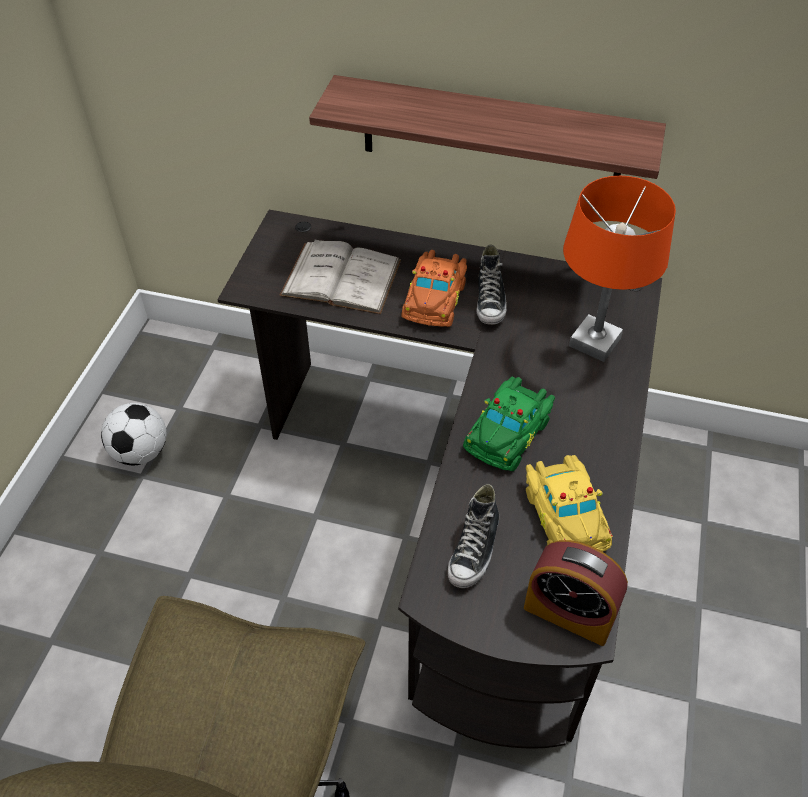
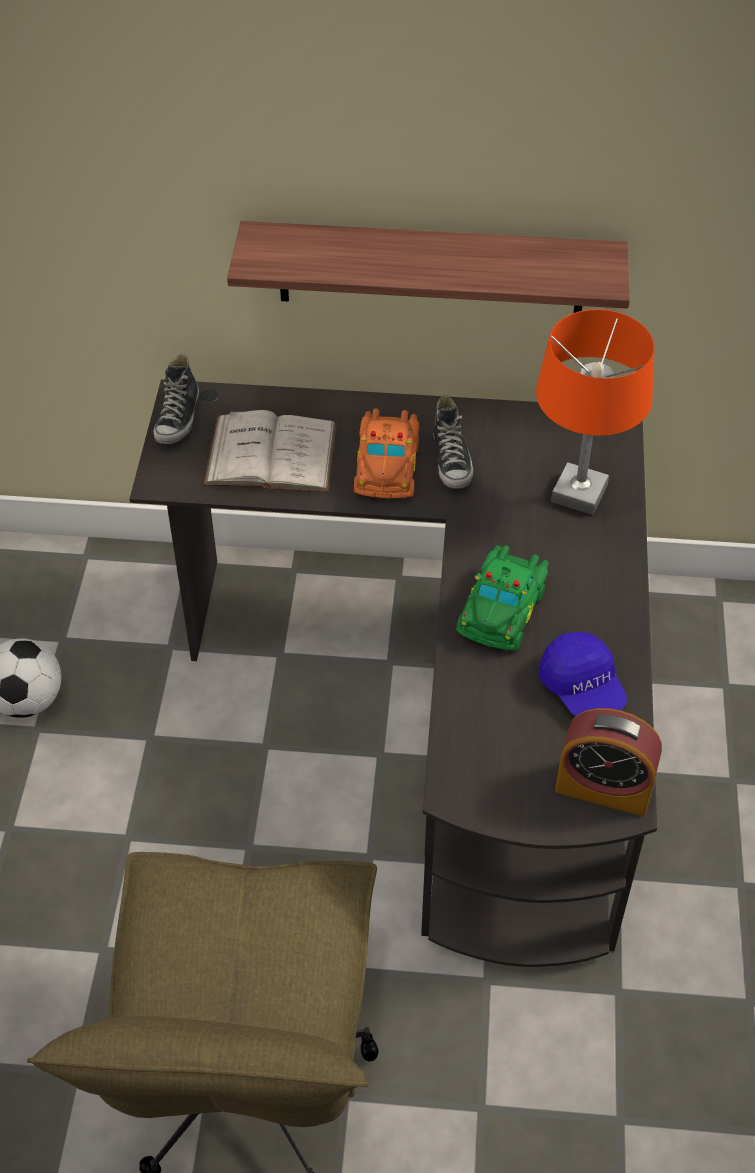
camera: 10 degrees left, 0 degrees up
(474, 550) = (491, 739): shoe -> shoe (178, 418)
(566, 514) = (582, 688): yellow toy car -> blue cap

